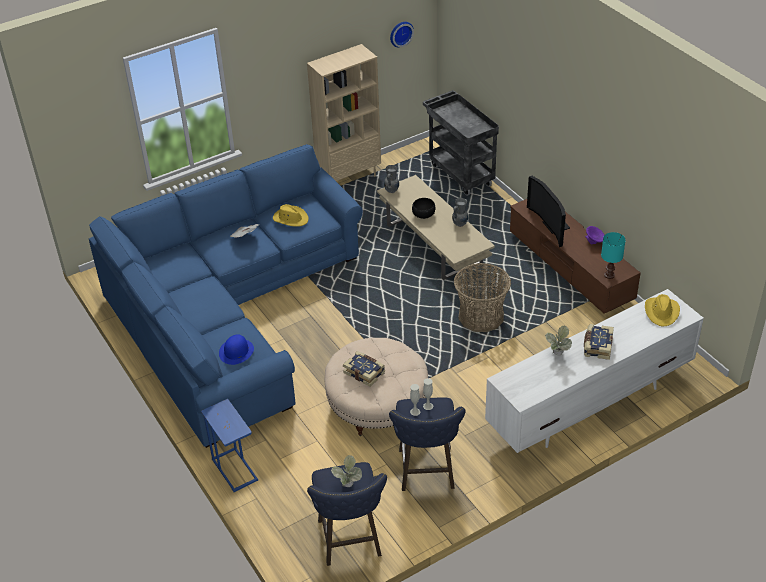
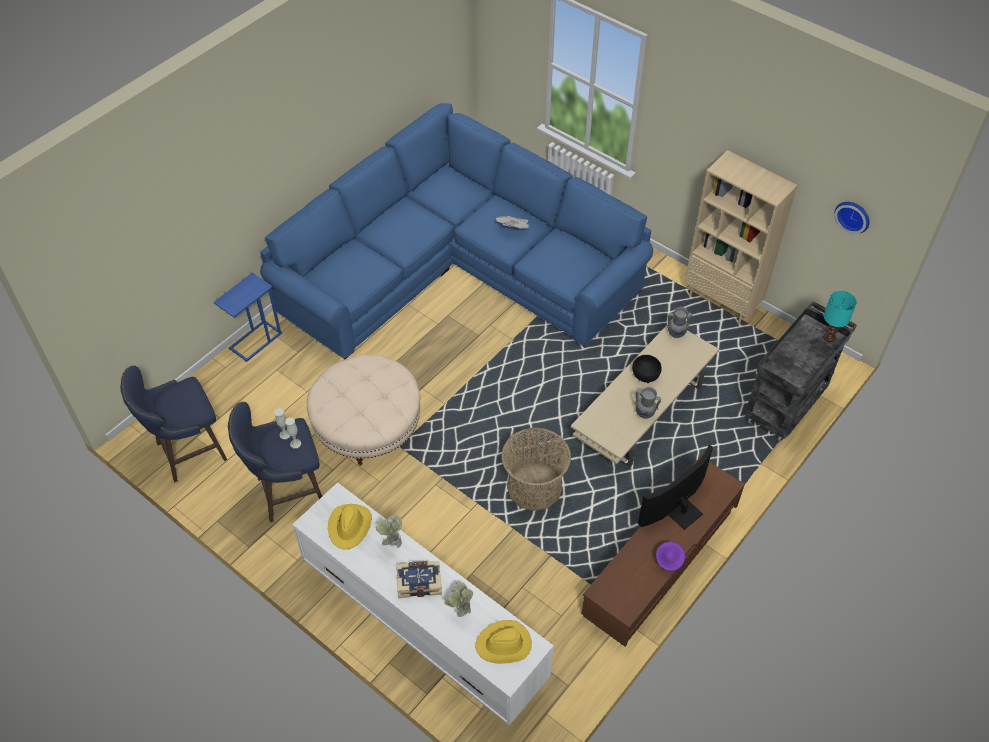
camera: 70 degrees right, 10 degrees up
(236, 351) = (343, 275): blue hat -> none
(290, 218) = (559, 254): yellow hat -> yellow hat (350, 526)
(348, 487) = (173, 406): potted plant -> potted plant (460, 611)
(364, 372) = (353, 385): book -> none
(609, 275) = (608, 590): turquoise table lamp -> turquoise table lamp (828, 337)

